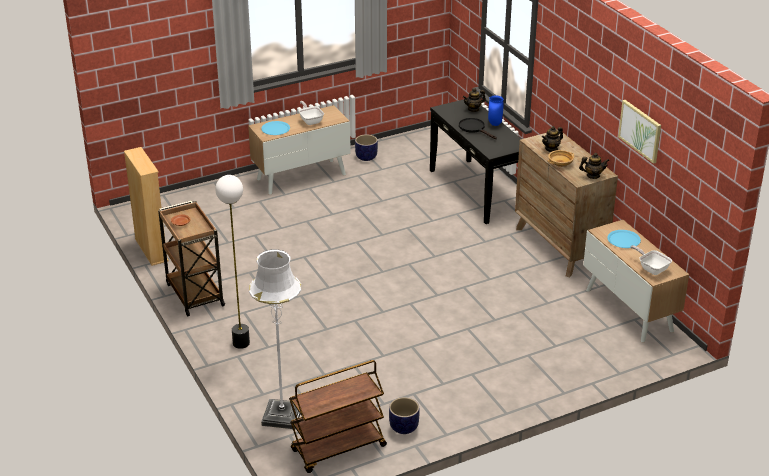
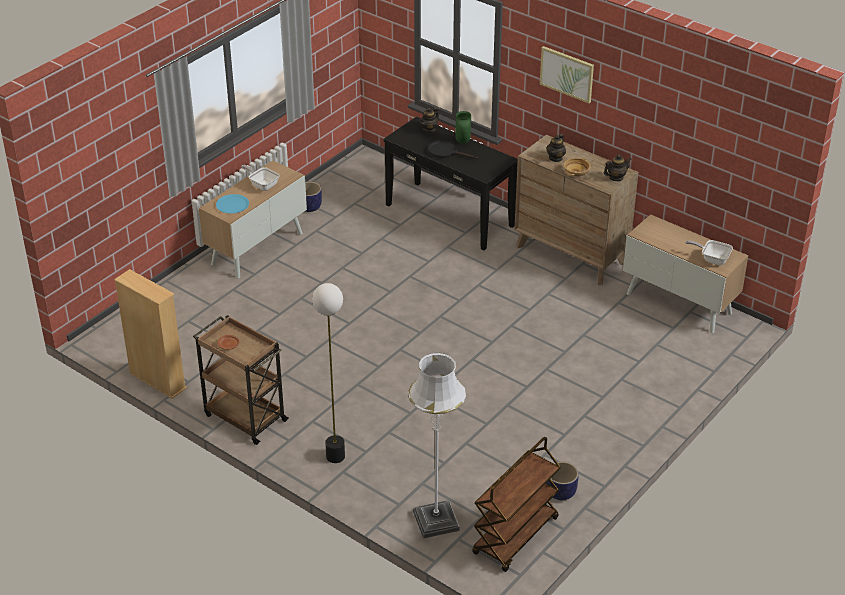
camera: 25 degrees left, 5 degrees up
(495, 124) = (463, 142): blue vase -> green vase
(623, 240) = (667, 236): blue plate -> none
(640, 131) = (667, 123): picture -> picture (567, 74)

